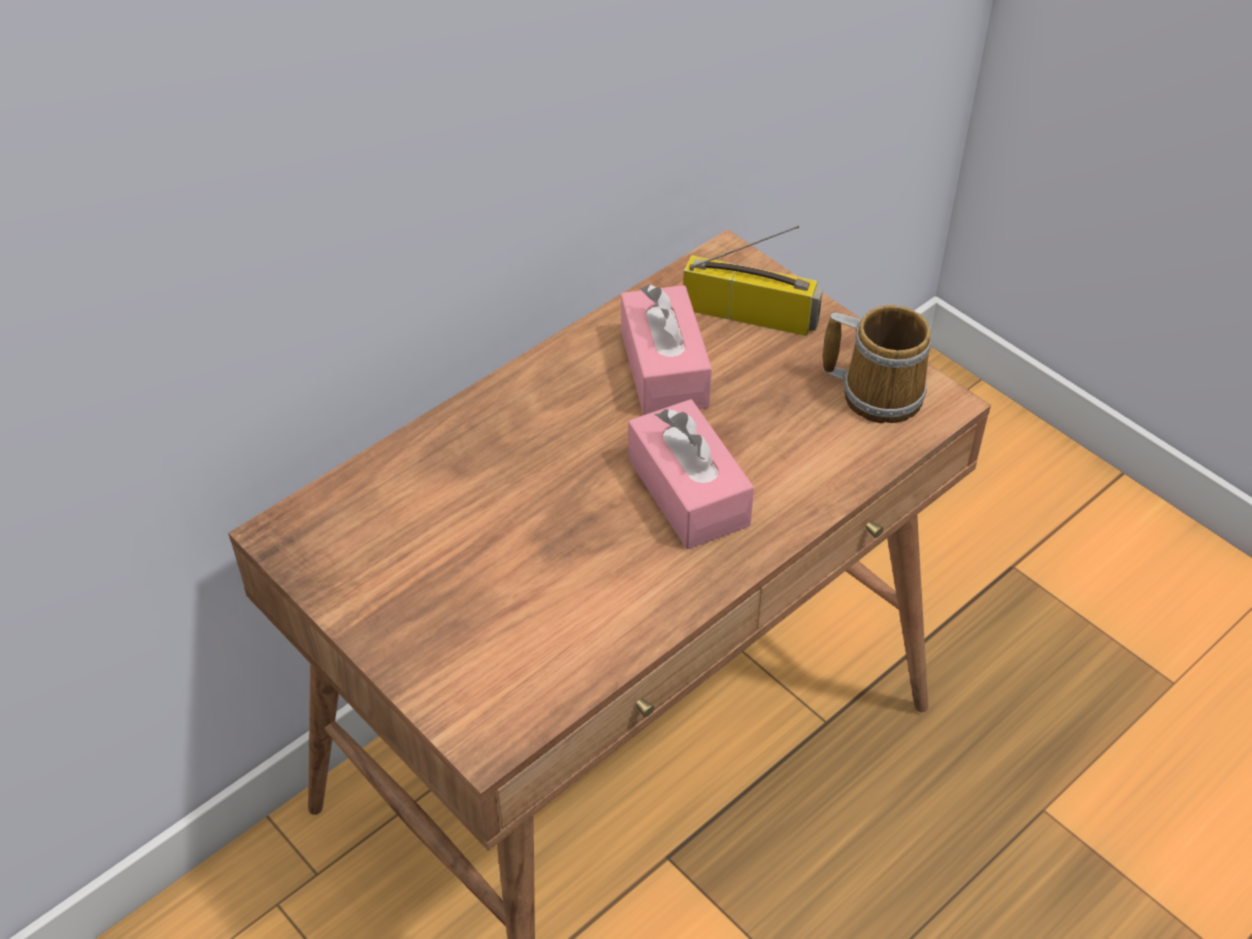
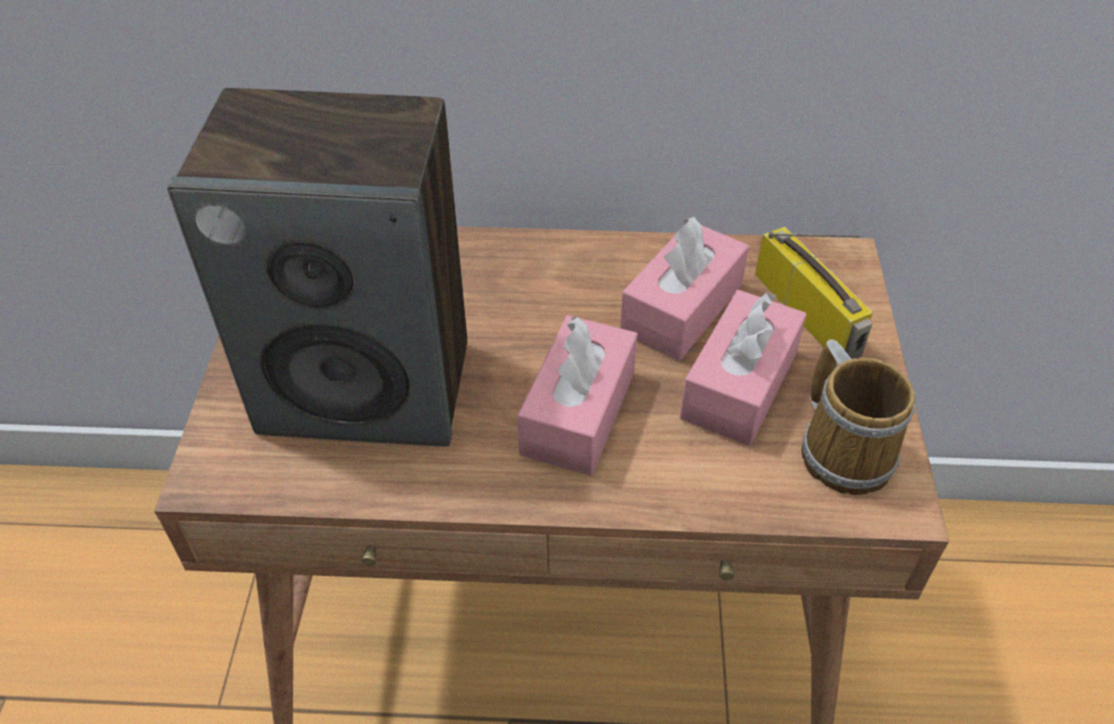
camera: 45 degrees right, 0 degrees up
(516, 587) = (368, 386): none -> speaker
(766, 396) = (739, 385): none -> pink tissue box

